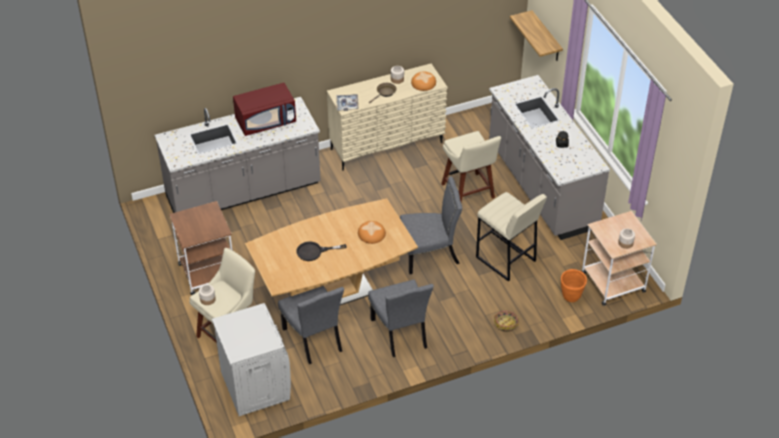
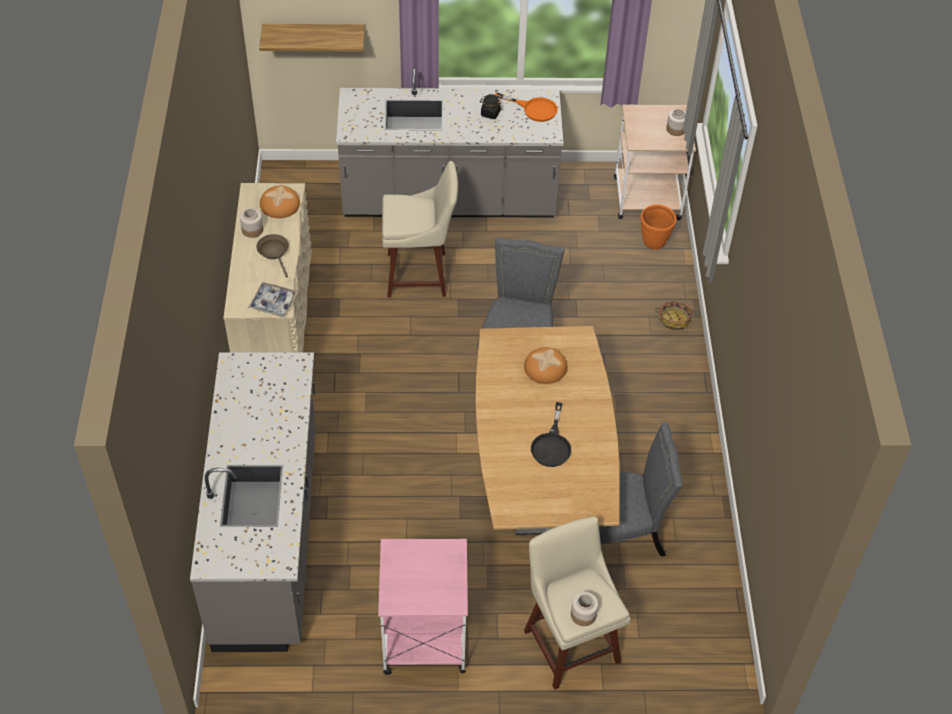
camera: 70 degrees left, 5 degrees up
(207, 272) = (423, 638): brown cart -> pink cart
(255, 386) = (681, 636): white washing machine -> none
(266, 121) = (252, 413): red microwave -> none
(400, 331) = (644, 432): grey chair -> none
(507, 260) = (563, 279): beige stool -> none
(580, 162) = (534, 109): none -> orange frying pan

